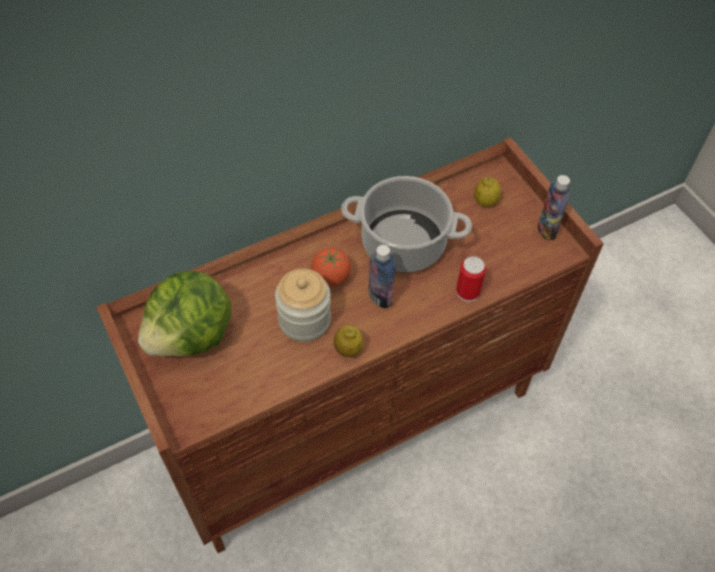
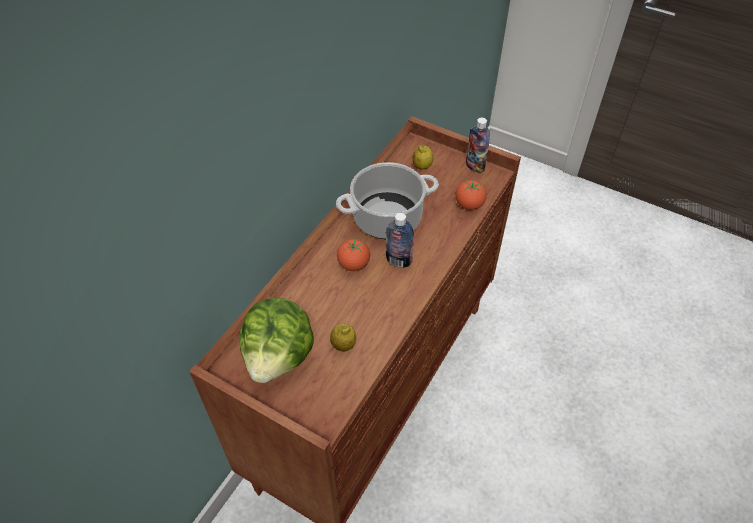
camera: 30 degrees left, 5 degrees down
(304, 320) = (356, 302): jar -> none
(348, 349) = (403, 307): lemon -> lemon (343, 345)
(467, 292) = (455, 229): can -> none
(505, 271) = (469, 205): none -> tomato

